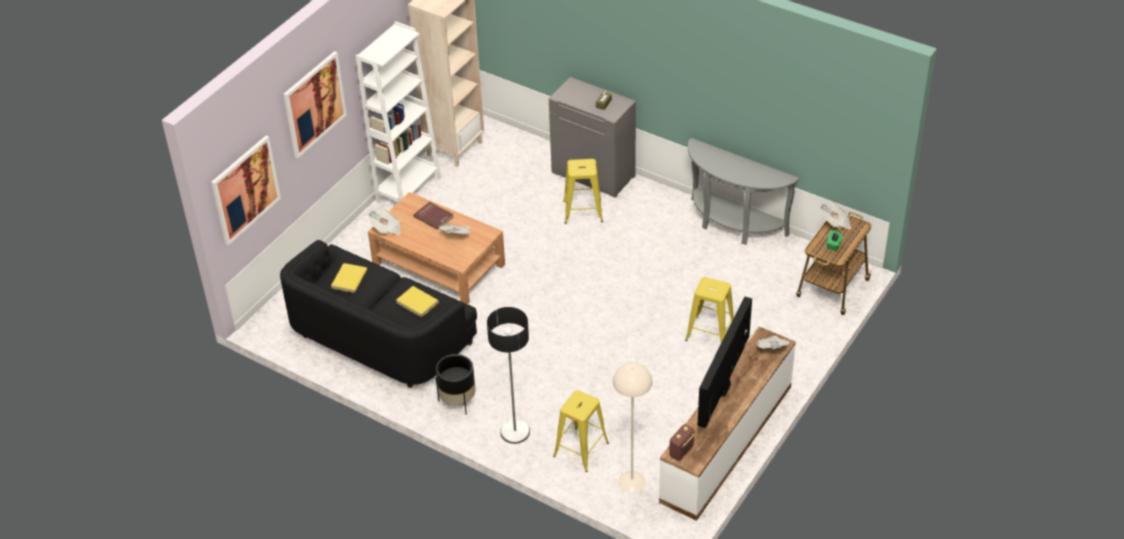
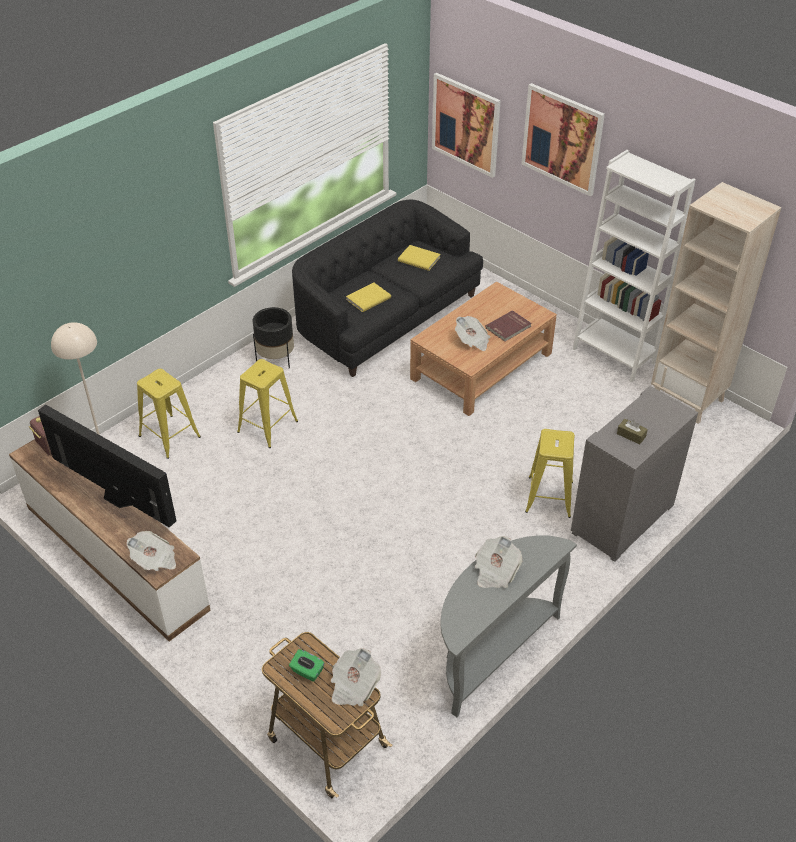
camera: 100 degrees right, 0 degrees up
(386, 228) = (497, 293): newspaper -> newspaper (495, 572)
(515, 432) = (217, 393): floor lamp -> none
(710, 333) = (292, 579): yellow stool -> yellow stool (267, 426)

